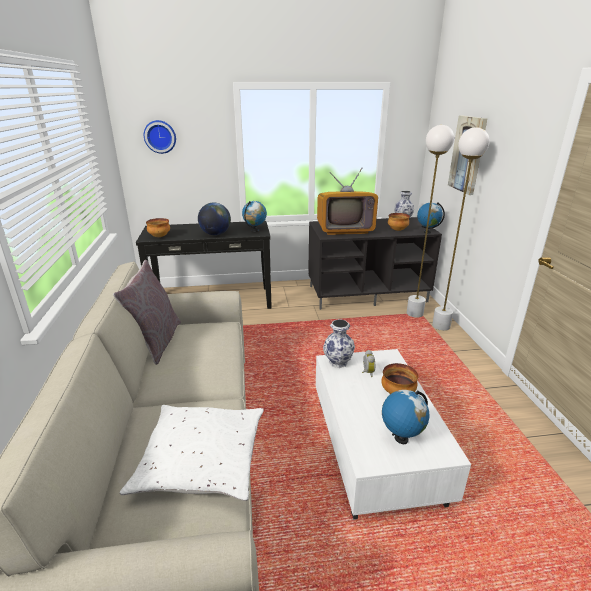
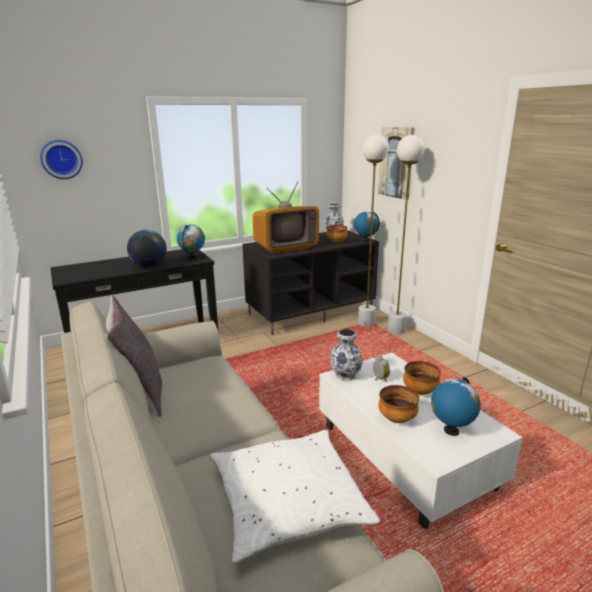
camera: 20 degrees left, 5 degrees down
(159, 236) = (80, 276): bowl -> bowl (396, 419)

